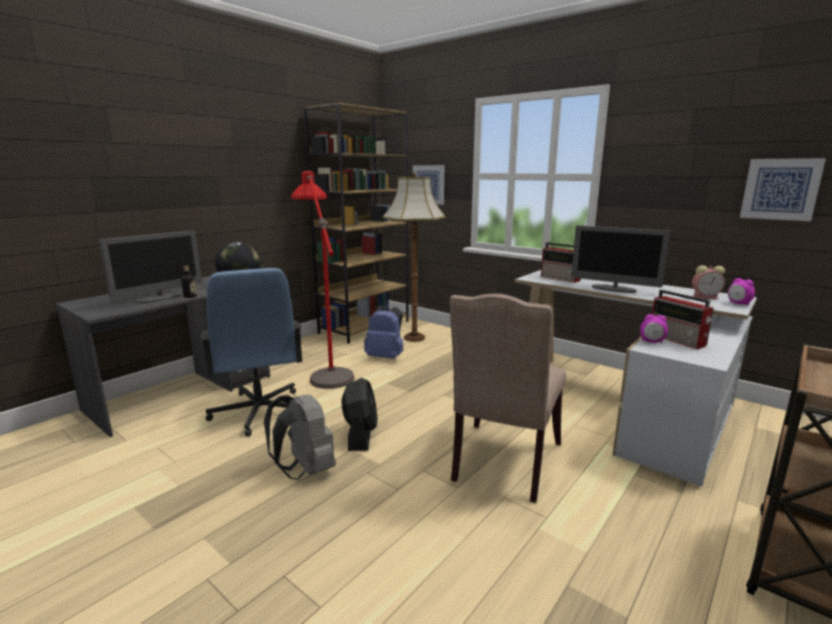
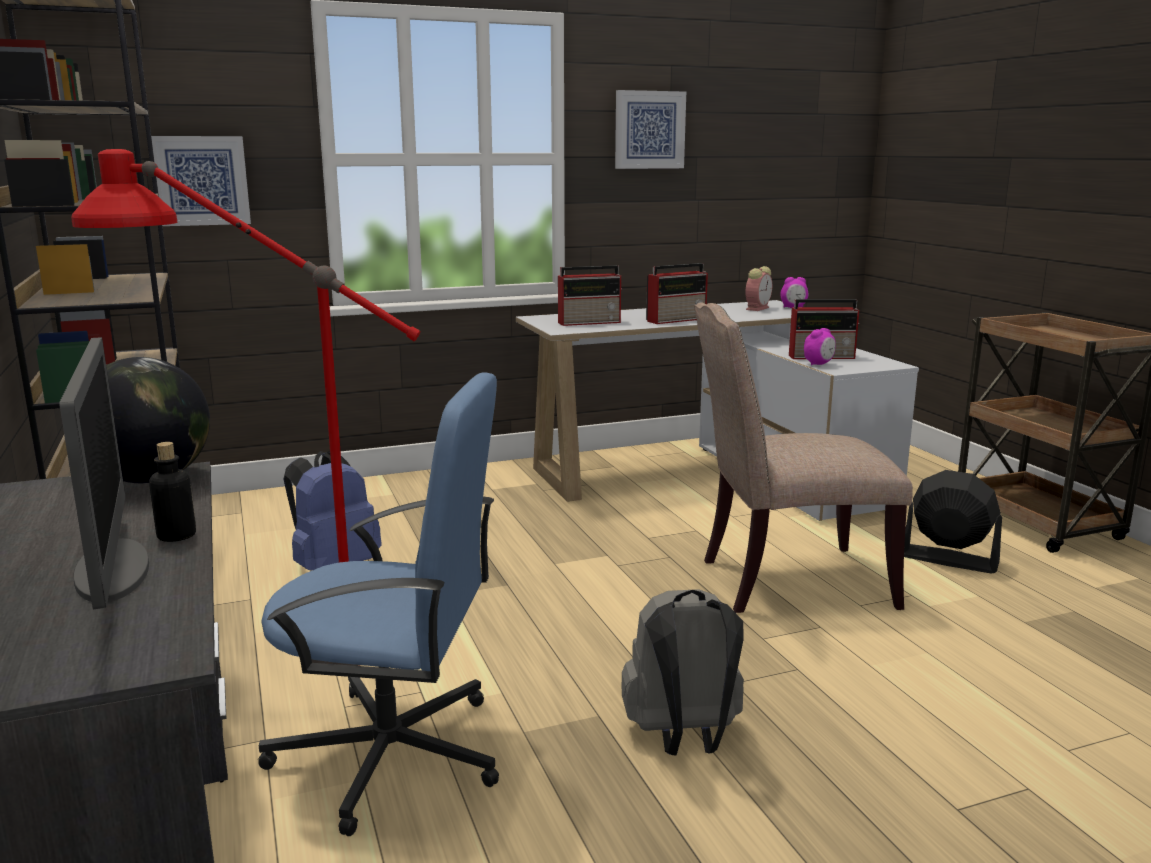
camera: 60 degrees left, 0 degrees up
(360, 435) = (613, 661): black fan -> black fan (947, 559)
(414, 337) = (289, 522): floor lamp -> none
(504, 464) = (787, 582): beige chair -> beige chair turned 120 degrees clockwise
(613, 289) = (677, 320): monitor -> radio
(780, 189) = (765, 170): picture -> picture (649, 130)

